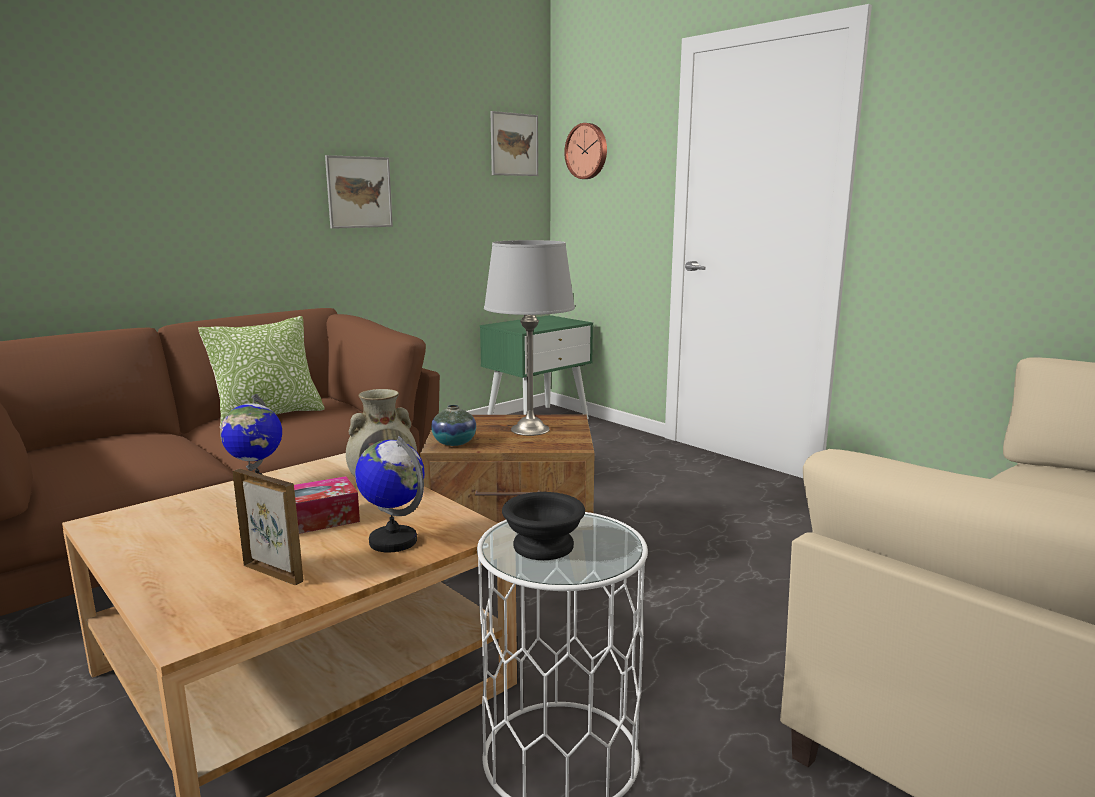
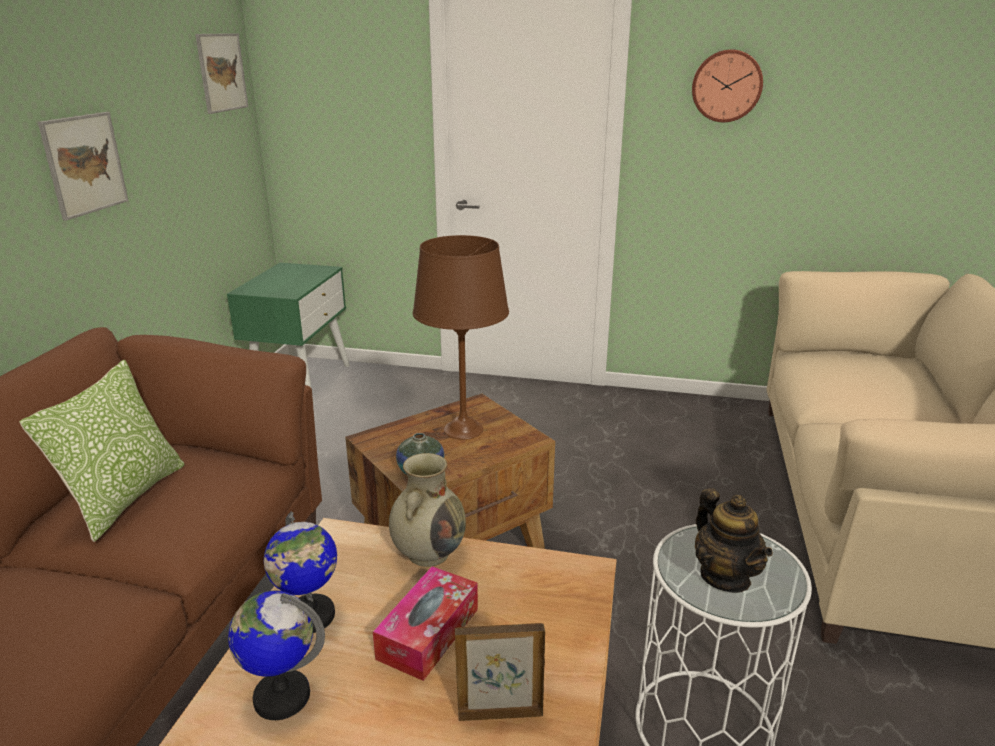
camera: 35 degrees left, 10 degrees up
(393, 541) = (542, 618): globe -> globe (281, 696)
(529, 429) = (463, 430): grey table lamp -> brown table lamp
(545, 546) = (725, 576): black bowl -> teapot
(587, 151) = (309, 78): wall clock -> wall clock (726, 86)

